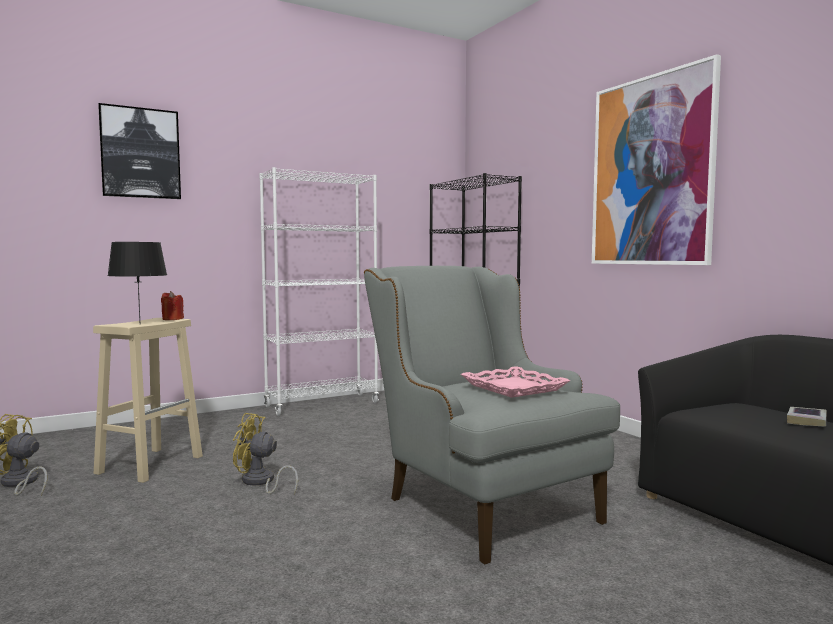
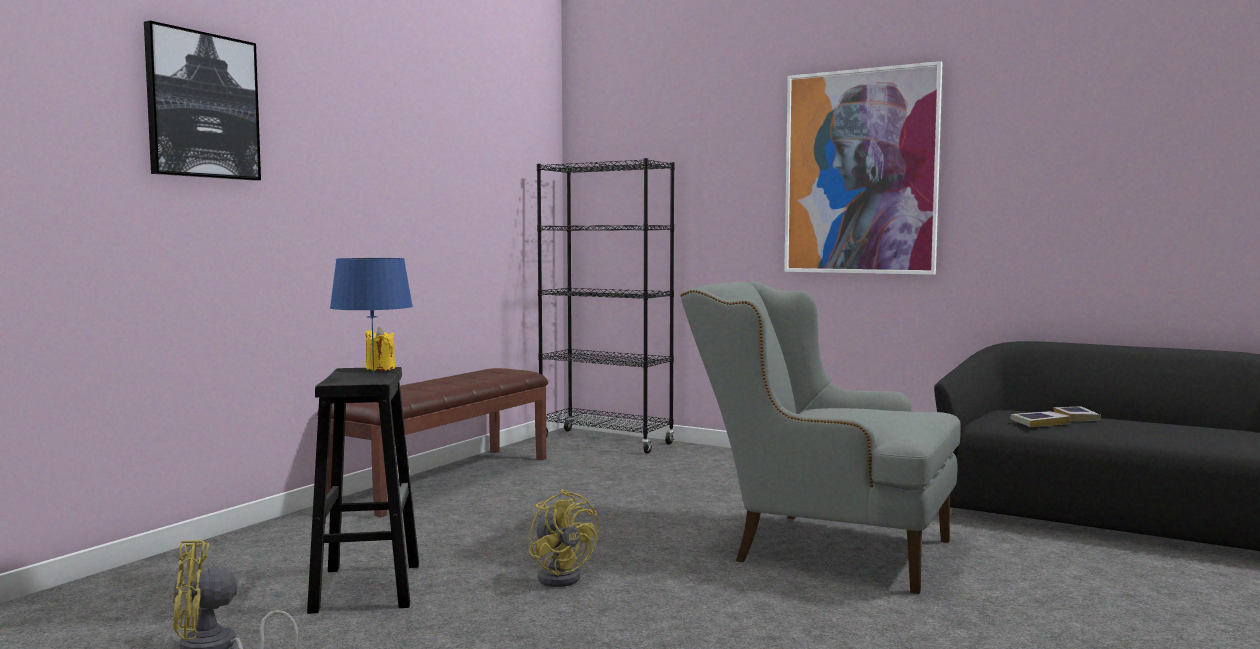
camera: 30 degrees left, 0 degrees up
(140, 324) = (373, 379): black table lamp -> blue table lamp
(151, 464) = (367, 586): beige stool -> black stool
(172, 319) = (380, 368): red candle -> yellow candle
(260, 482) = (562, 576): yellow fan -> yellow fan turned 105 degrees counterclockwise
(322, 405) = (444, 479): white bookcase -> brown bench
(513, 388) = (882, 413): pink tray -> none
(745, 420) = (1039, 423): none -> book

